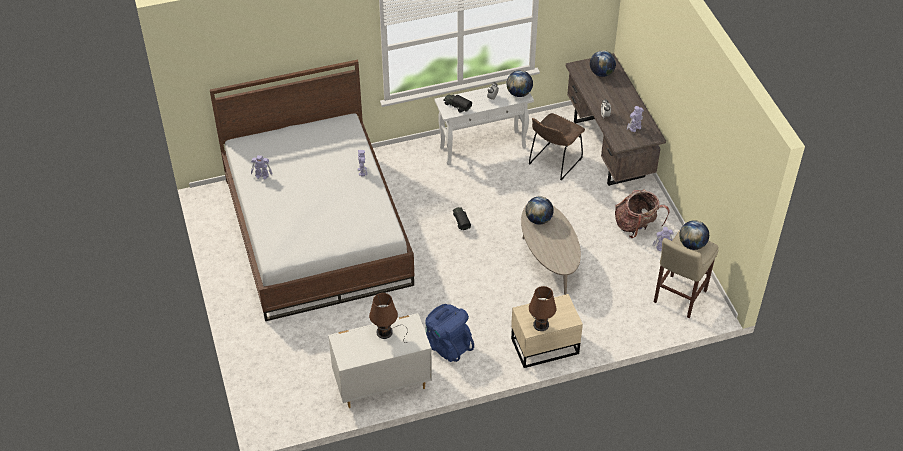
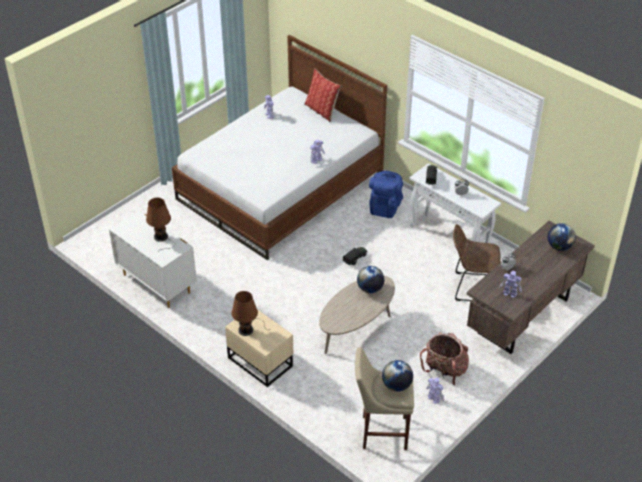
camera: 60 degrees right, 5 degrees down
(289, 135) = (322, 110): none -> pillow
(447, 345) = (220, 303): blue backpack -> blue backpack (385, 207)
(519, 93) = (481, 206): globe -> none

